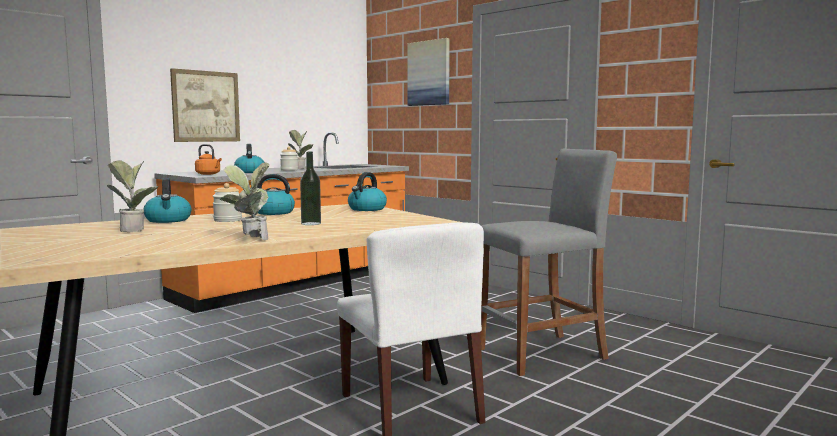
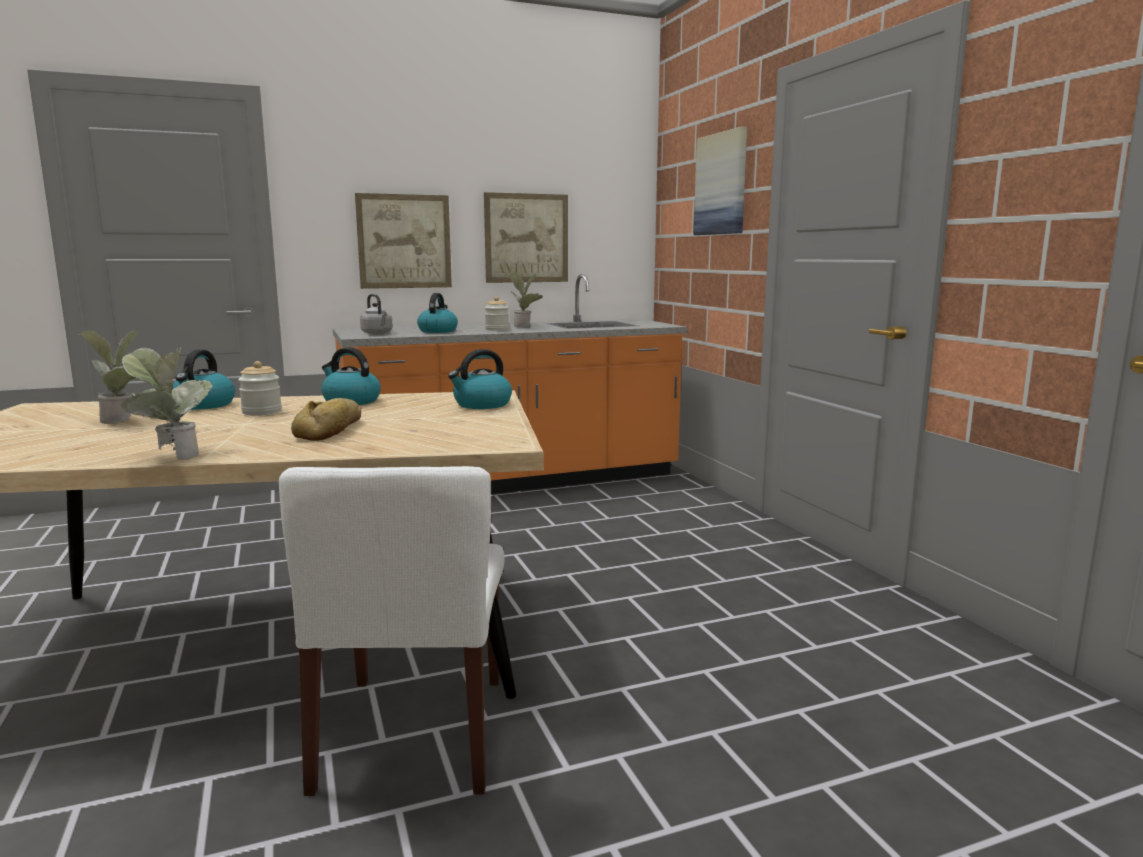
camera: 25 degrees right, 5 degrees up
(209, 174) = (377, 333): orange kettle -> grey kettle
(288, 106) = (526, 238): none -> picture
(311, 223) = (332, 429): bottle -> bread
(542, 354) = (721, 673): grey stool -> none

